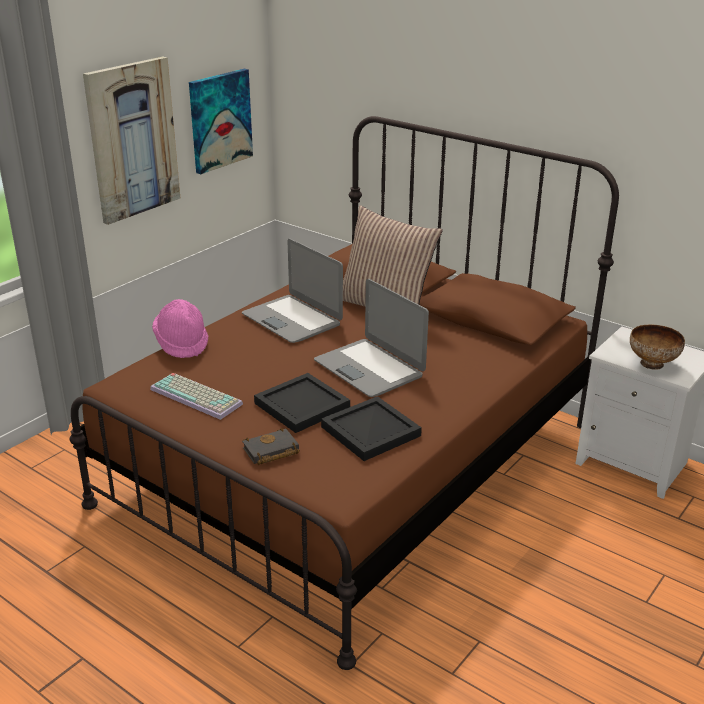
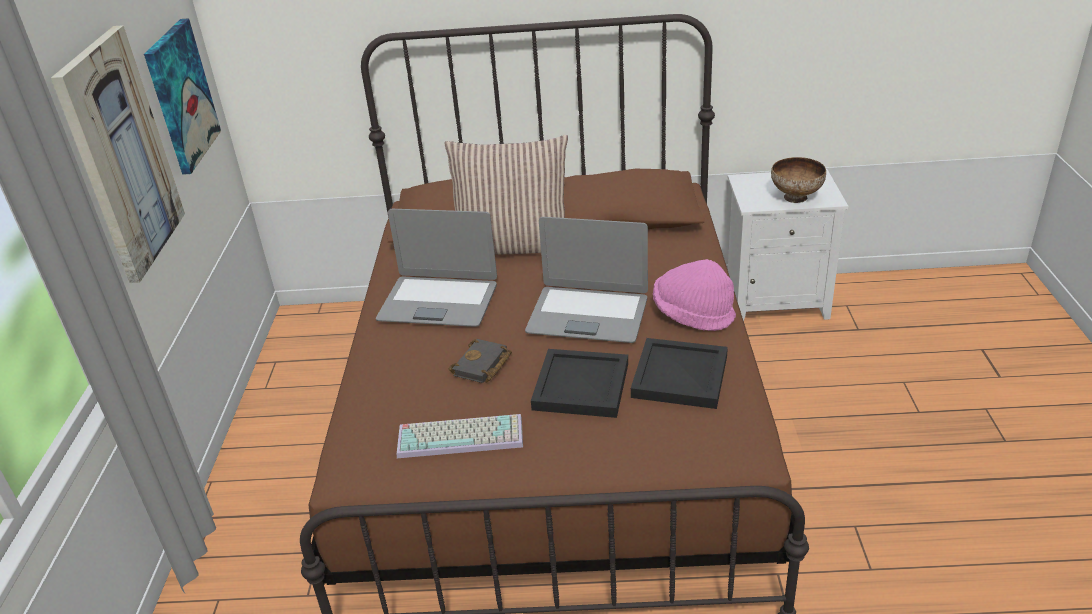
camera: 35 degrees left, 5 degrees up
(182, 343) = (355, 387): pink hat -> pink hat (693, 314)
(270, 452) = (622, 451): black book -> black book (482, 366)

